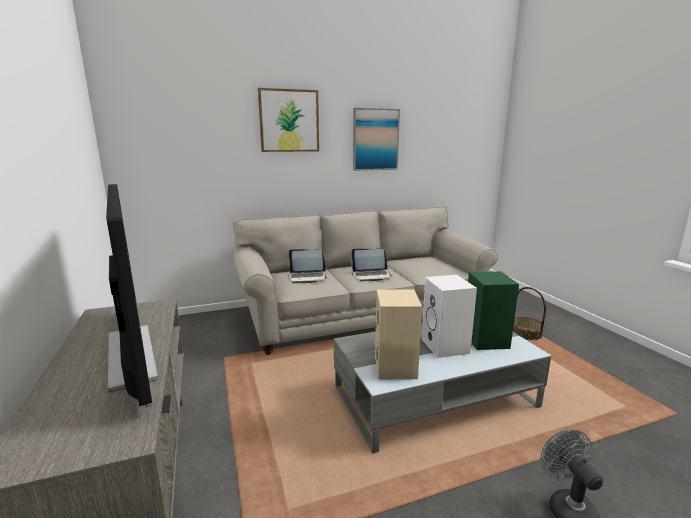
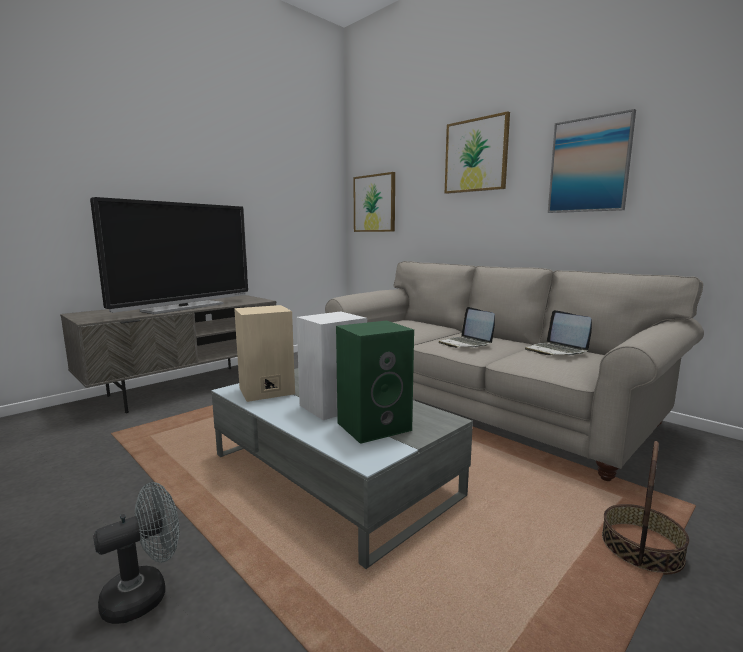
camera: 65 degrees right, 5 degrees down
(159, 157) = (374, 203): none -> picture
(307, 277) = (409, 326): laptop -> laptop (556, 351)

